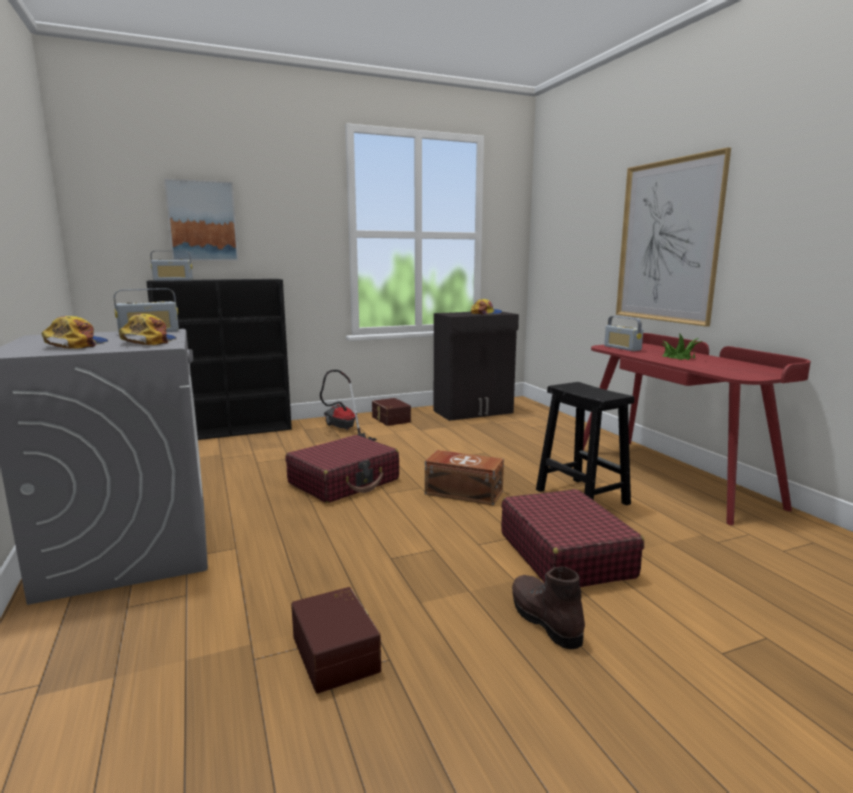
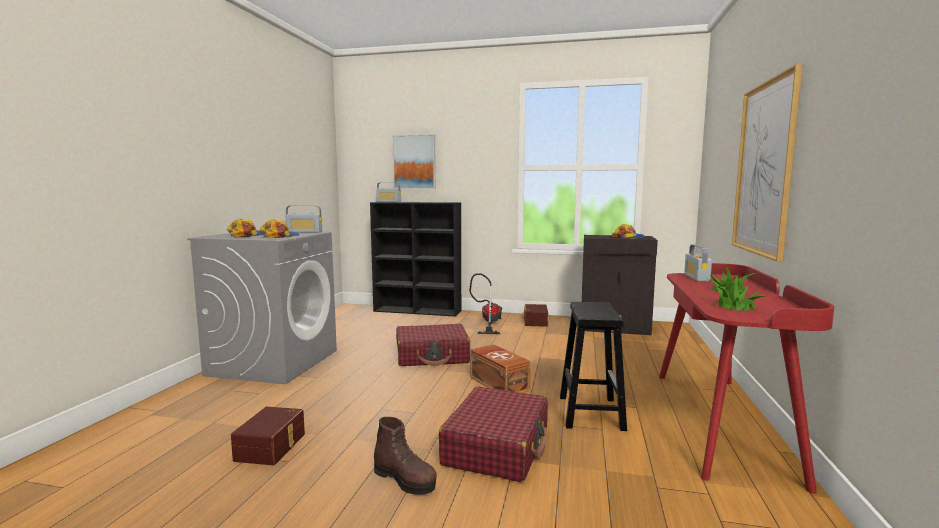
camera: 35 degrees right, 5 degrees down
(544, 620) = (405, 479): brown boot -> brown boot turned 120 degrees clockwise
(722, 369) = (734, 306): none -> potted plant

